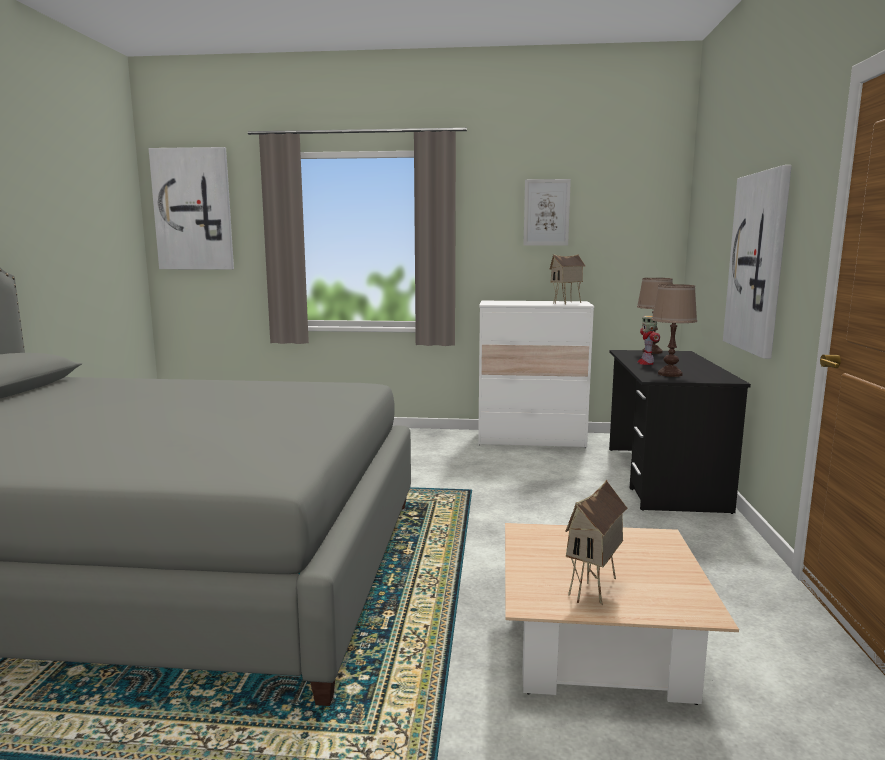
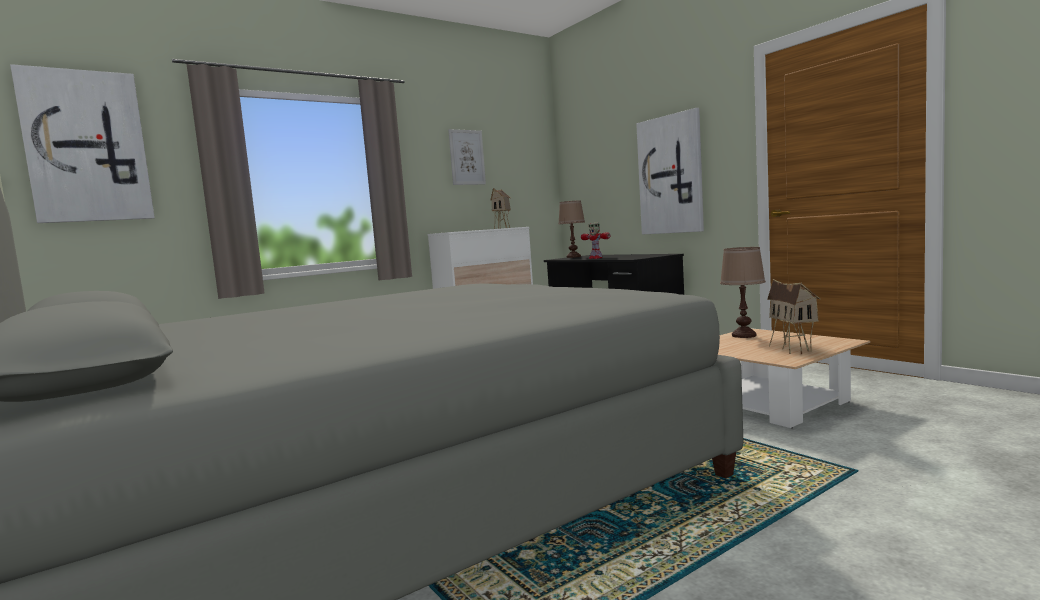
camera: 40 degrees left, 5 degrees down
(670, 374) = (631, 257): brown table lamp -> brown table lamp (743, 335)

